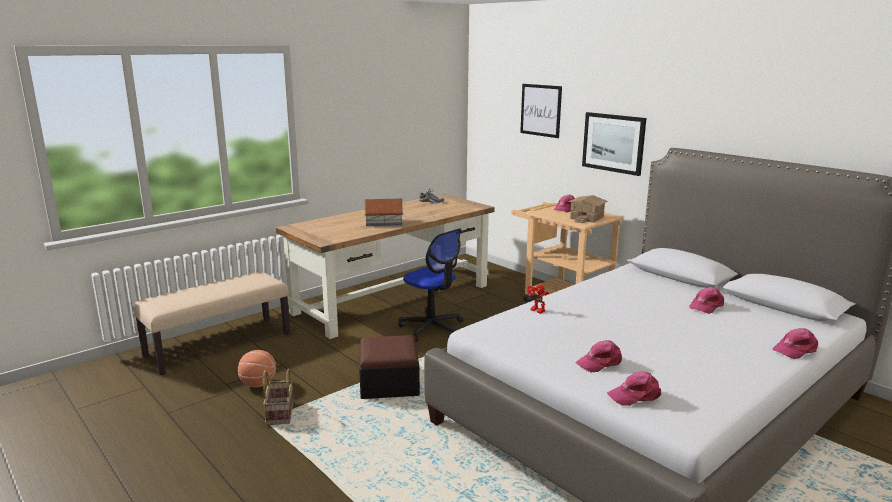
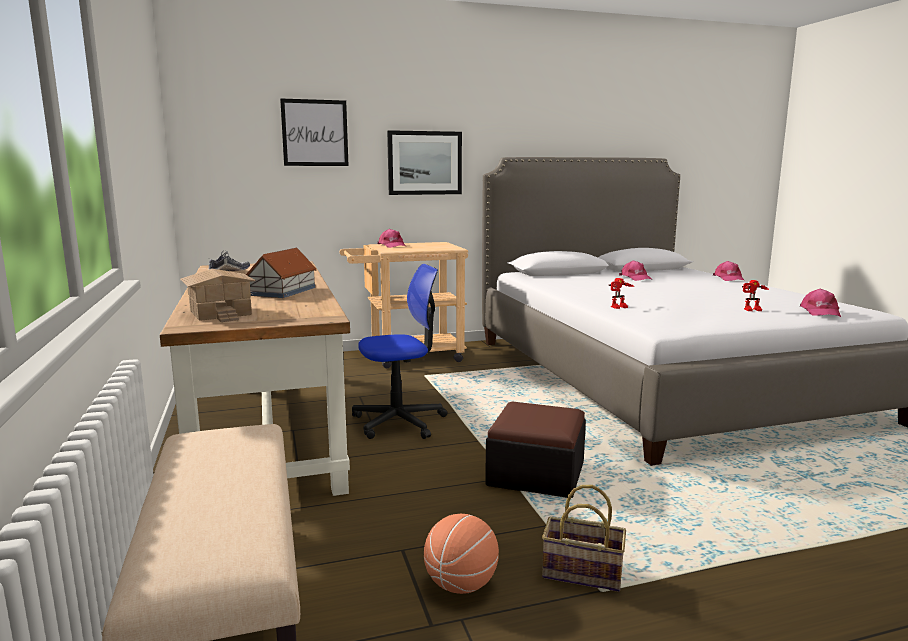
camera: 65 degrees left, 5 degrees down
(587, 218) = (437, 246): toy house -> toy house (222, 312)
(600, 362) = (752, 310): pink cap -> toy robot

